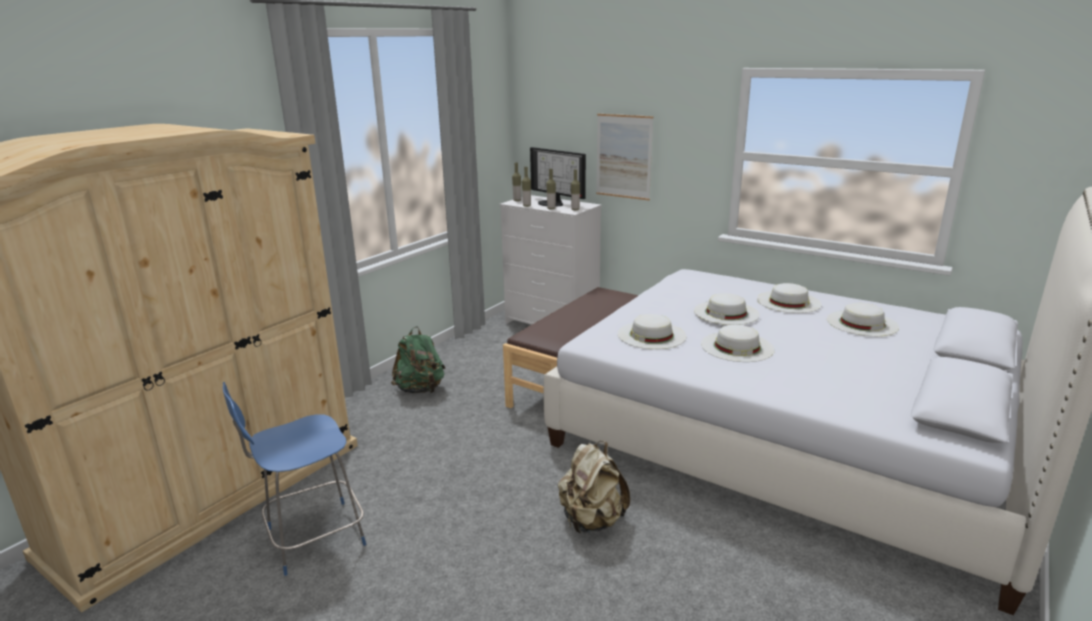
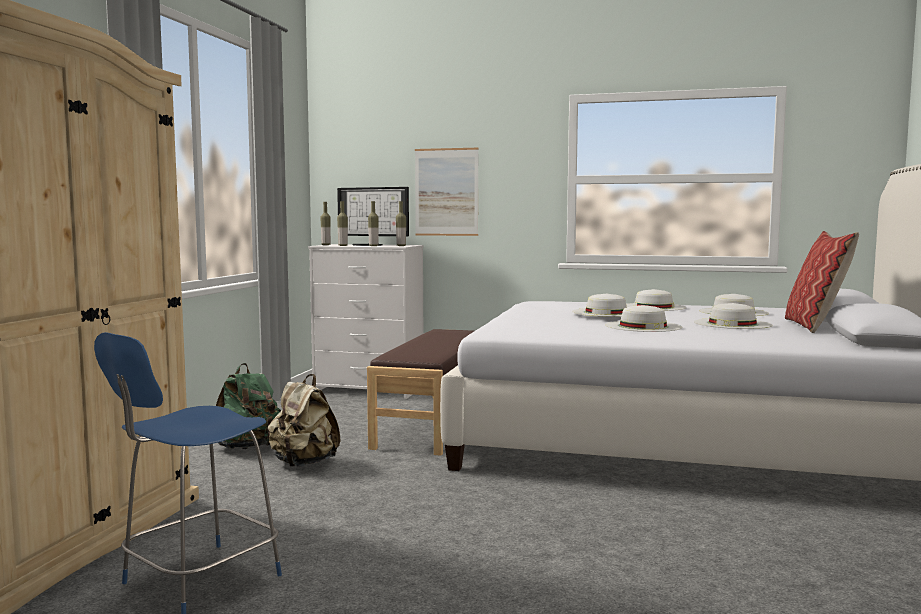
camera: 20 degrees left, 15 degrees down
(591, 521) = (546, 517): beige backpack -> beige backpack (303, 463)
(651, 335) = (551, 325): white hat -> white hat (732, 324)
(920, 368) = (815, 326): none -> pillow

